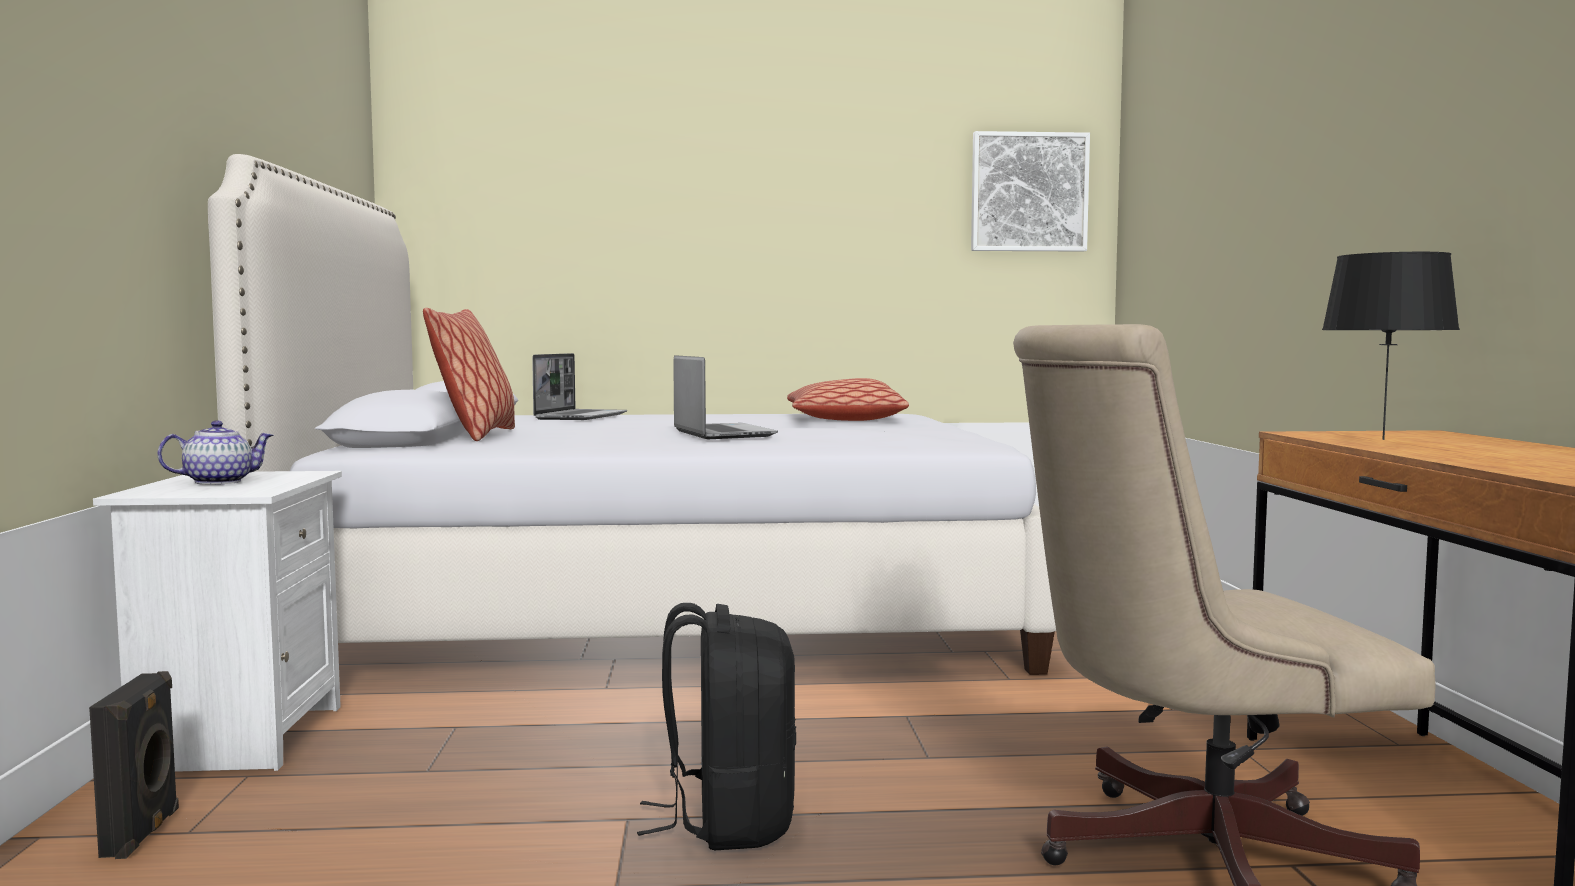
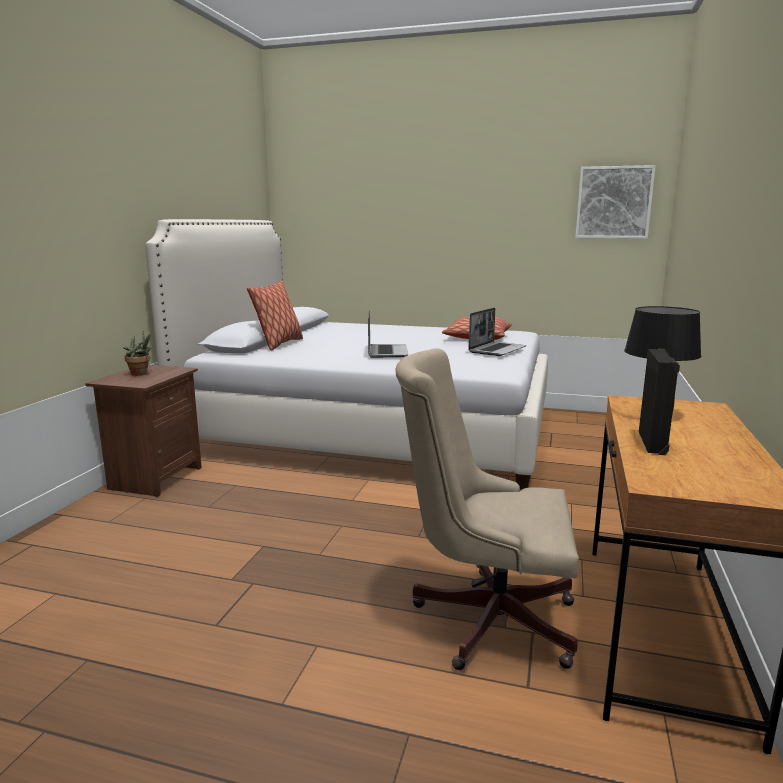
camera: 20 degrees right, 10 degrees up
(143, 833) = (94, 519): black speaker -> black speaker (654, 443)
(219, 482) = (141, 374): teapot -> potted plant
(237, 738) = (154, 478): white nightstand -> brown nightstand
(580, 417) = (352, 327): laptop -> laptop (497, 350)
(727, 821) = (300, 555): black backpack -> none

